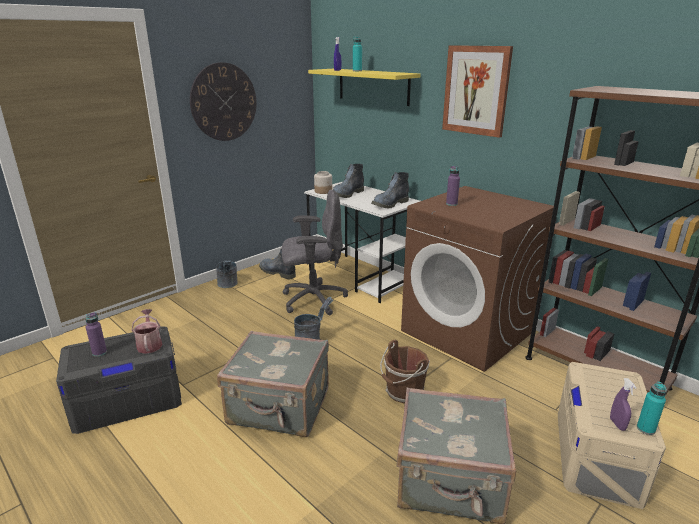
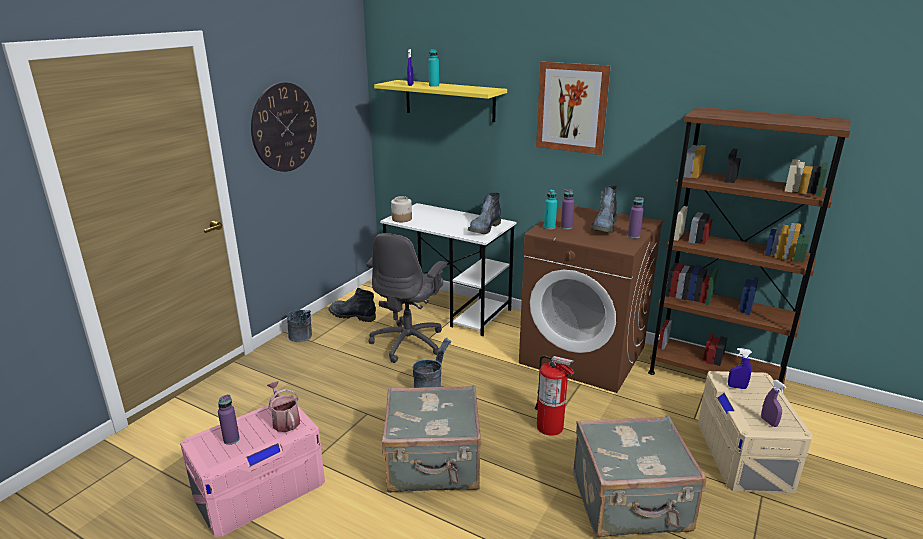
camera: 15 degrees left, 0 degrees up
(128, 400) = (260, 489): grey storage box -> pink storage box
(313, 300) = (409, 342): grey office chair -> grey office chair turned 135 degrees clockwise
(347, 194) = (431, 220): boot -> boot (604, 227)
(403, 392) = (550, 427): brown bucket -> fire extinguisher
(514, 216) = (633, 236): none -> purple bottle
(596, 382) = (737, 387): none -> blue spray bottle
(645, 429) = (792, 422): turquoise bottle -> turquoise bottle (549, 227)

